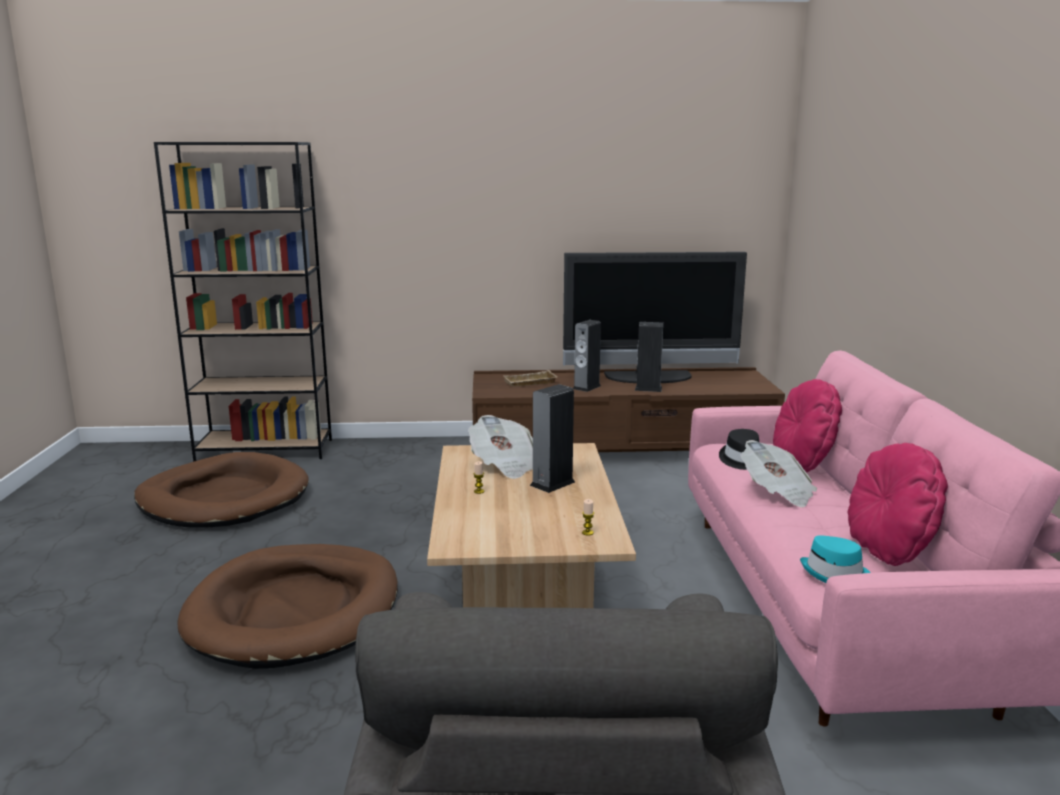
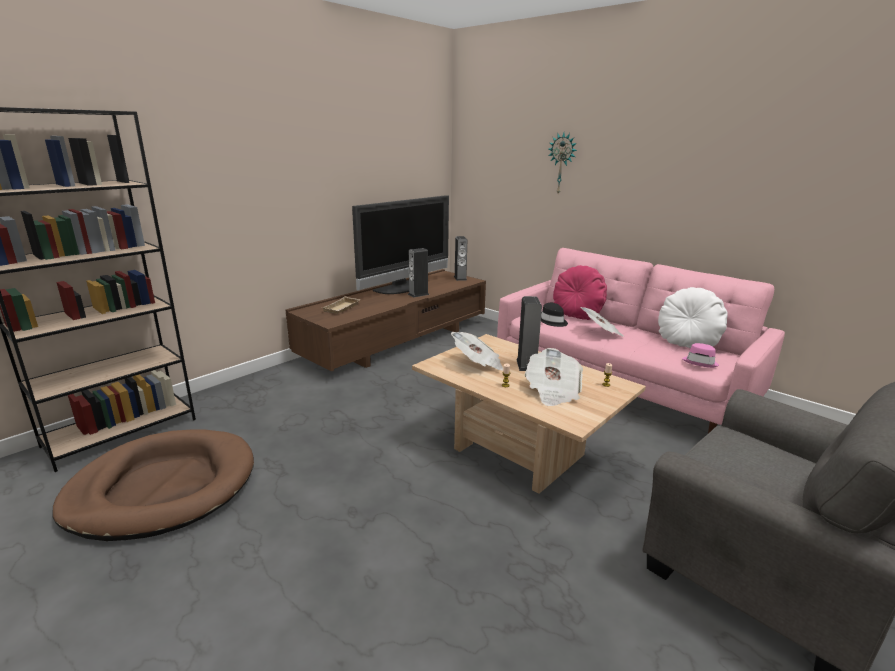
camera: 45 degrees left, 5 degrees up
(295, 611) = (403, 535): brown dog bed -> none
(509, 514) = (552, 392): none -> newspaper
(586, 387) = (383, 302): speaker -> speaker (460, 278)
(836, 574) = (700, 362): turquoise hat -> pink hat
(878, 209) = (562, 163): none -> wall clock
(888, 551) = (687, 345): pink pillow -> white pillow

